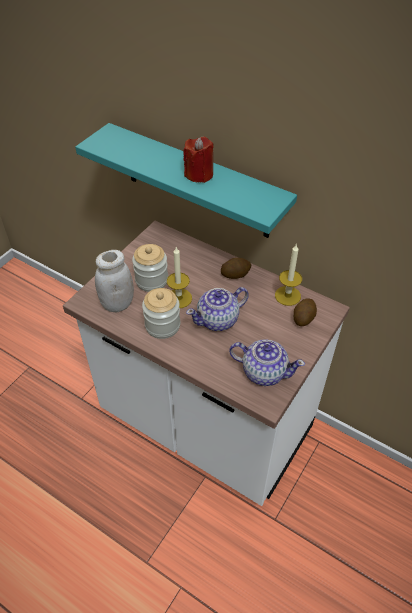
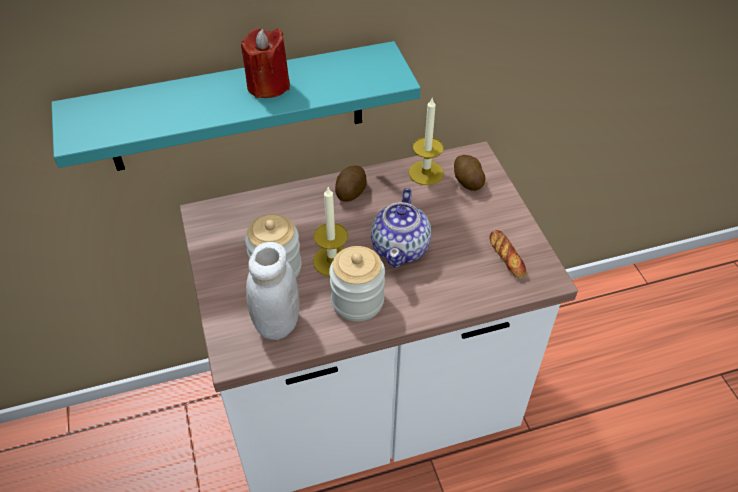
camera: 50 degrees left, 0 degrees up
(263, 371) = (507, 256): teapot -> bread

